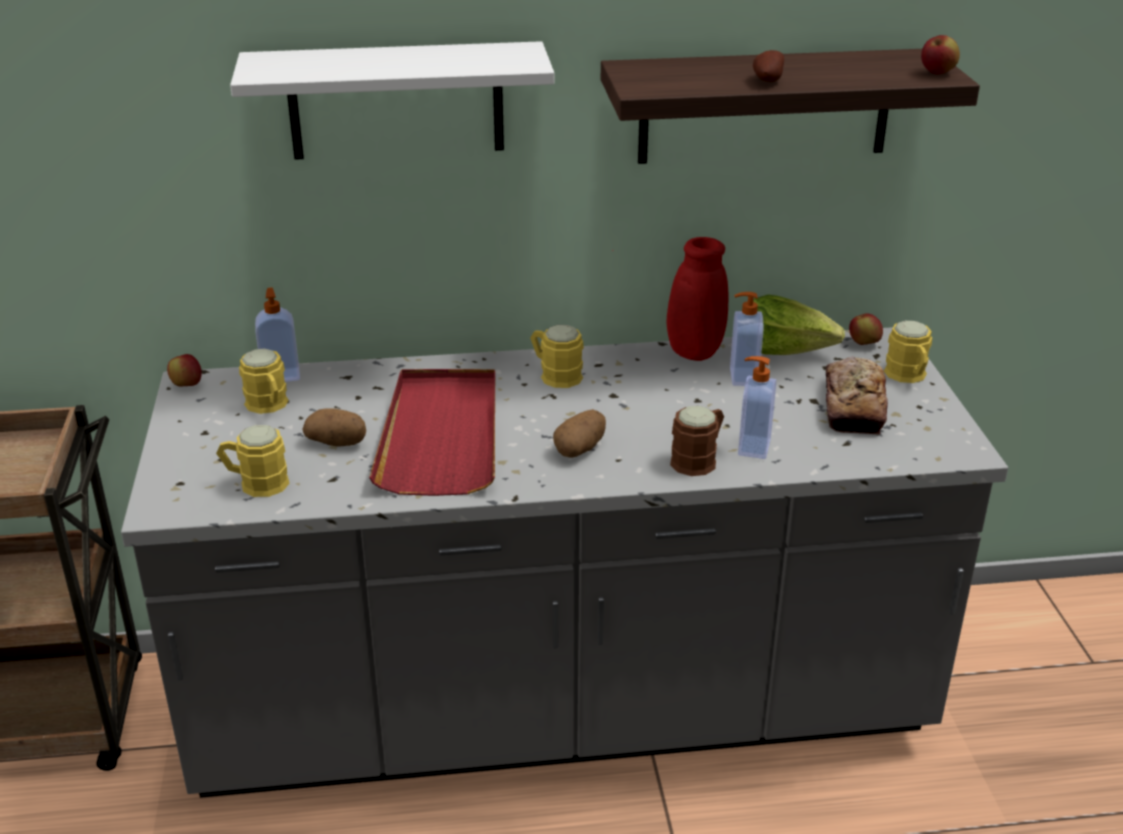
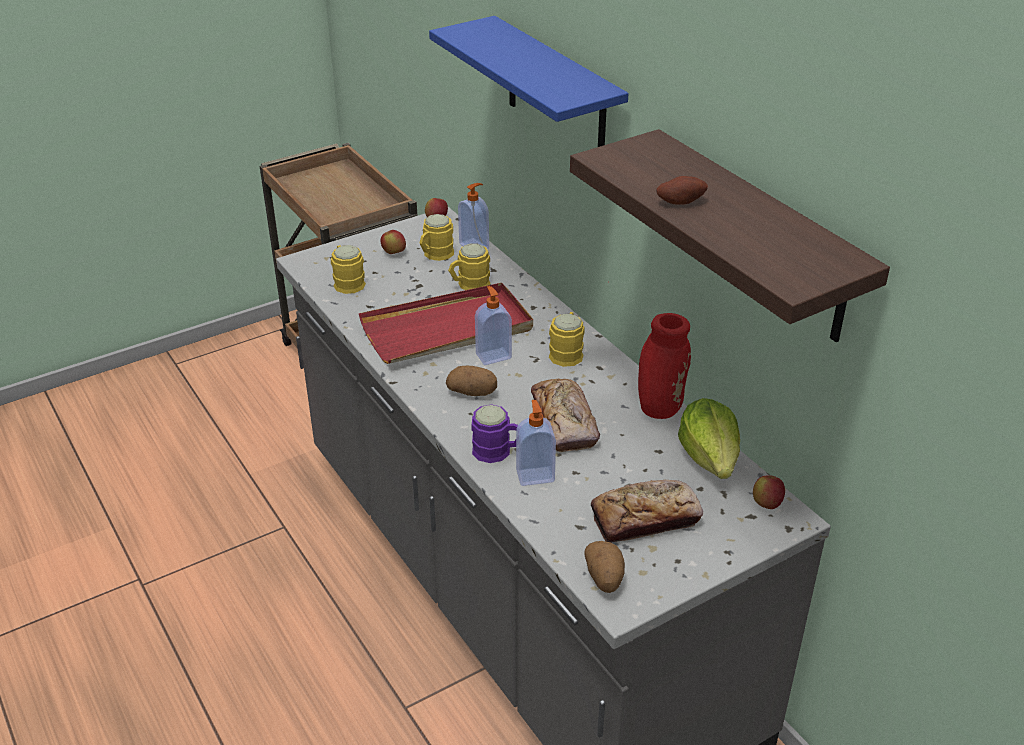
camera: 65 degrees right, 5 degrees up
(337, 442) = (411, 293): potato -> potato (604, 578)
(396, 101) = (556, 93): white shelf -> blue shelf
(677, 408) = (564, 422): none -> bread
(699, 459) = (498, 451): brown mug -> purple mug
(742, 377) = (641, 445): soap dispenser -> soap dispenser (493, 355)
(908, 376) = (728, 544): yellow mug -> yellow mug (469, 285)
(937, 73) = (800, 278): apple -> apple (394, 253)

